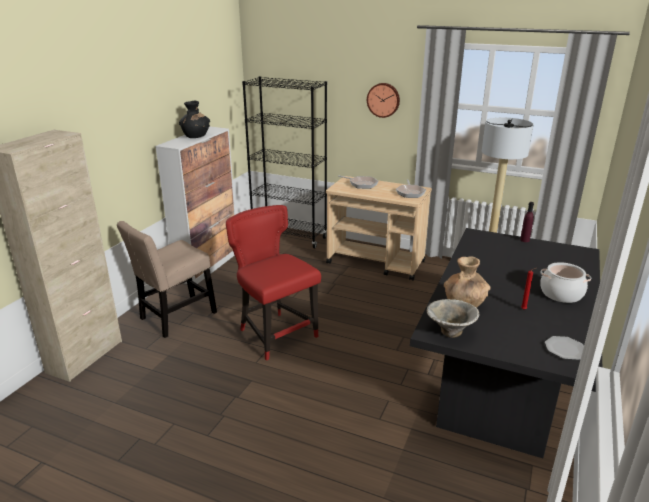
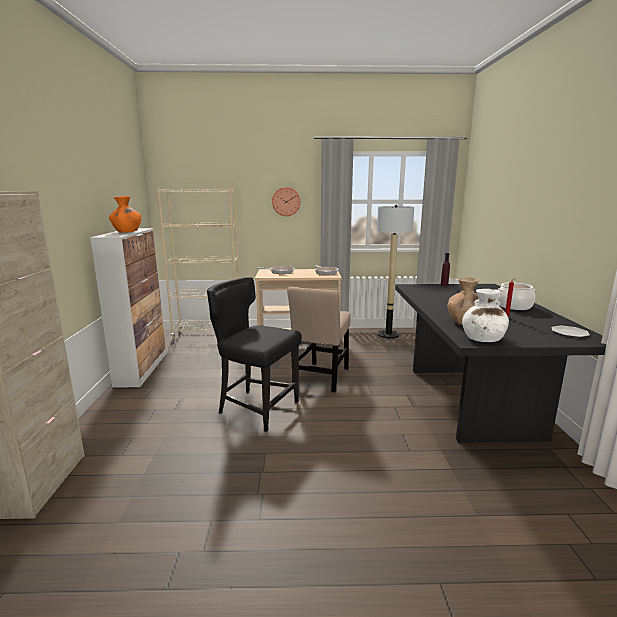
camera: 25 degrees left, 10 degrees down
(175, 317) = (137, 418): beige chair -> beige chair (321, 378)
(195, 136) = (127, 232): black vase -> orange vase
(275, 334) = (256, 408): red chair -> black chair
(289, 237) = (208, 335): black bookcase -> beige bookcase
(449, 333) = (482, 339): bowl -> white vase

